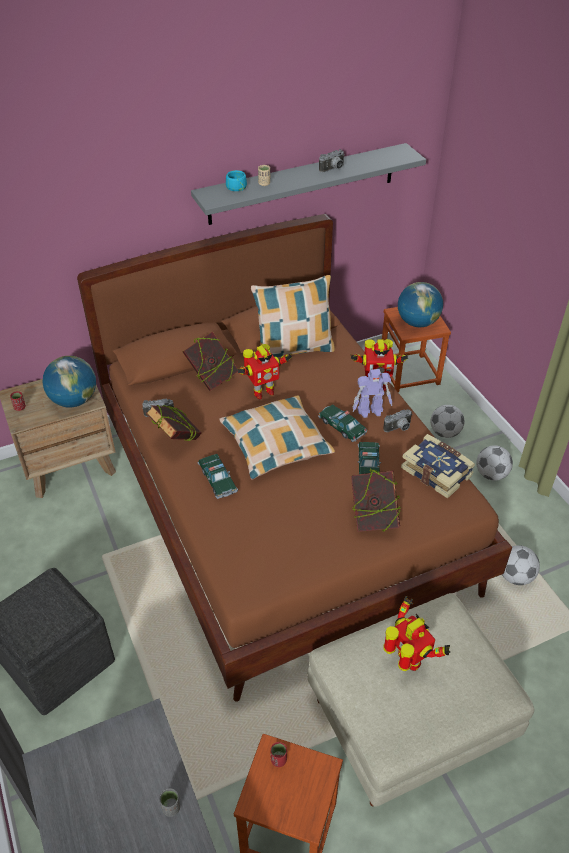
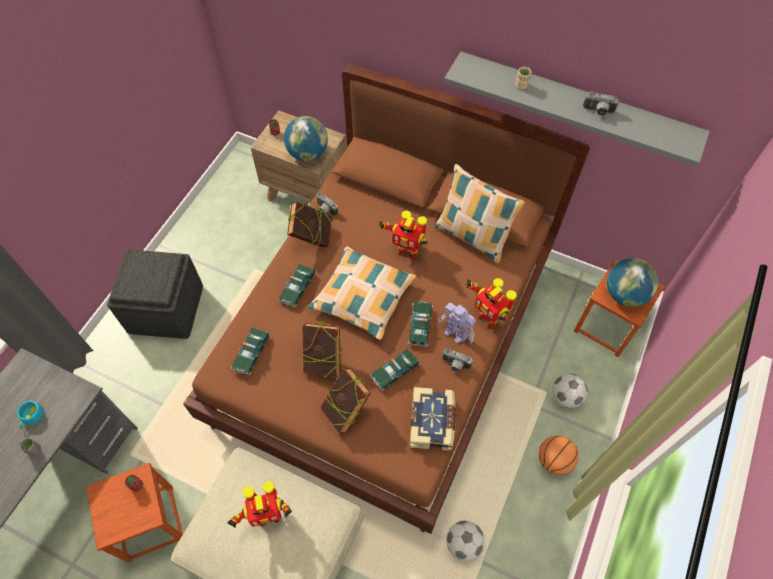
camera: 50 degrees right, 15 degrees up
(212, 379) = (390, 211): book -> book (323, 360)
(237, 188) = (495, 74): turquoise cup -> turquoise cup (32, 417)
(250, 550) = (251, 353): none -> toy car
(407, 661) = (268, 516): toy robot -> toy robot turned 60 degrees clockwise
(491, 474) = (554, 460): football -> basketball

